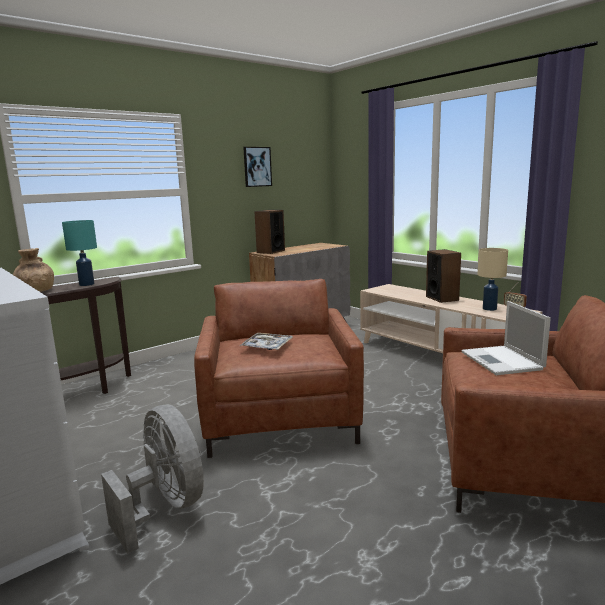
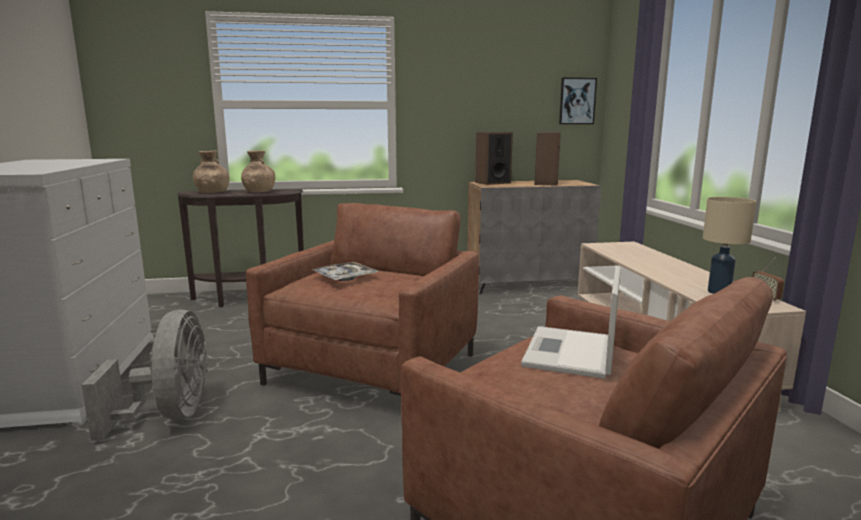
camera: 30 degrees right, 0 degrees up
(86, 284) = (259, 192): turquoise table lamp -> brown vase
(257, 166) = (490, 79): picture -> picture (577, 101)
(442, 298) = (673, 268): speaker -> speaker (546, 183)

